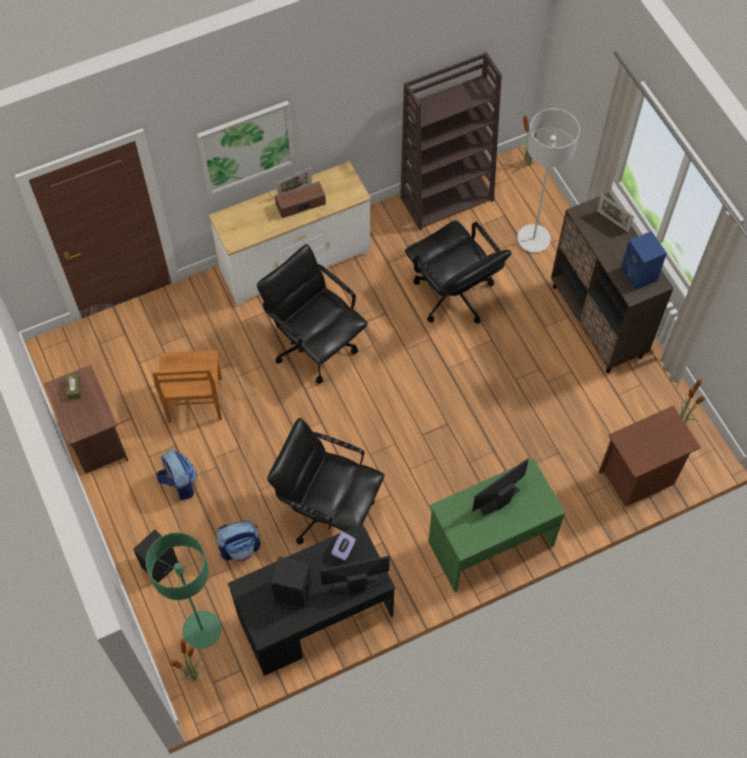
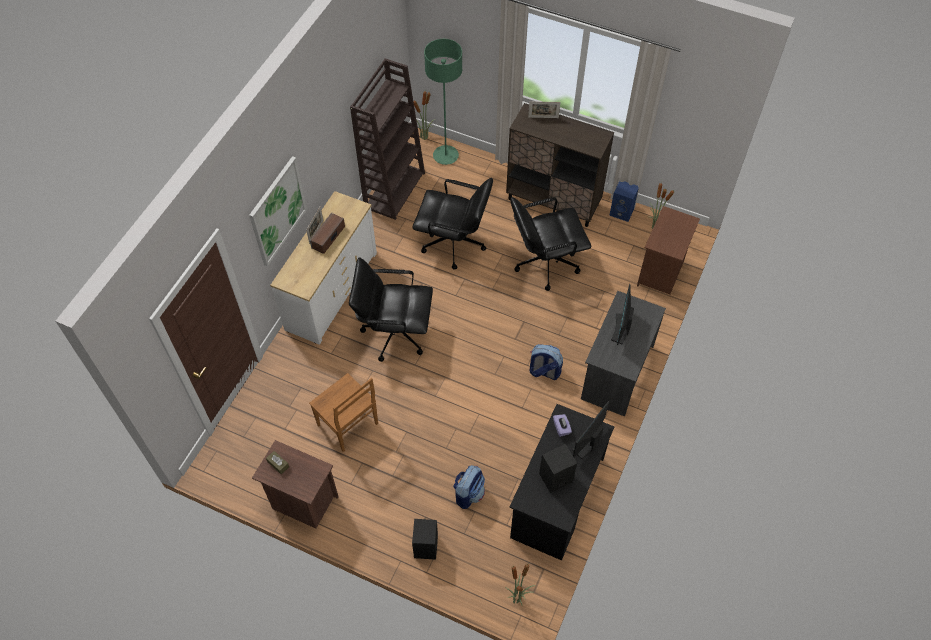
camera: 40 degrees left, 5 degrees down
(179, 483) = (388, 484): backpack -> backpack (544, 371)
(202, 630) = (494, 565): green floor lamp -> green floor lamp (445, 156)
(328, 510) = (501, 427): black office chair -> black office chair (545, 263)
(489, 543) = (616, 372): green desk -> grey desk
(533, 239) = (470, 179): grey floor lamp -> none
(639, 275) = (588, 137): blue speaker -> blue speaker (622, 212)

